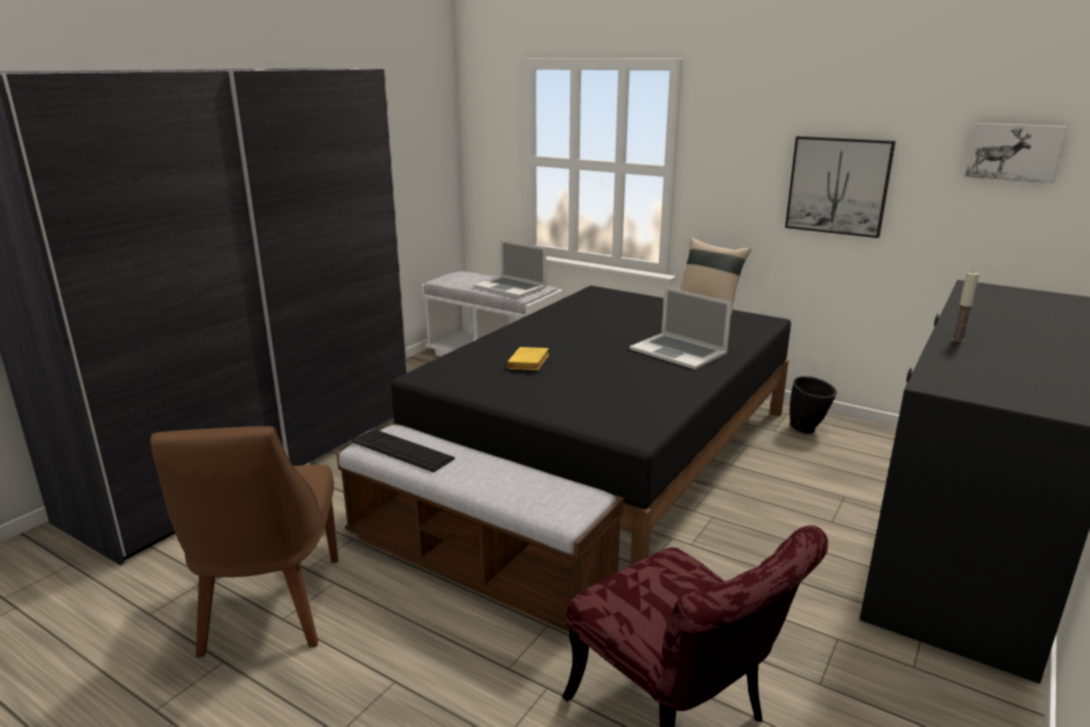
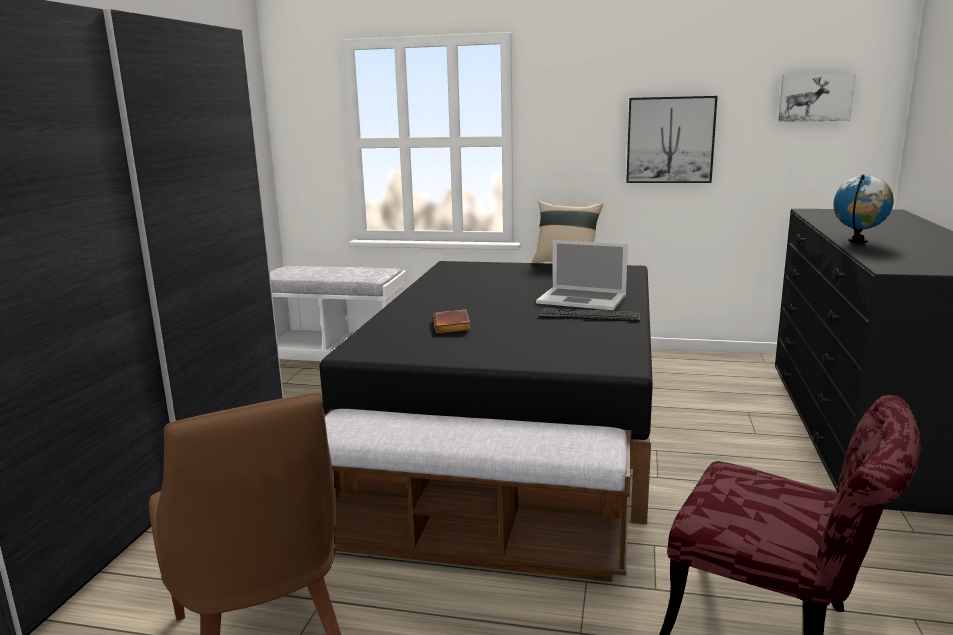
camera: 20 degrees left, 5 degrees down
(402, 450) = (372, 429): keyboard -> keyboard (589, 315)
(510, 287) = (355, 272): laptop -> none
(529, 363) = (453, 327): yellow book -> brown book
(808, 430) = (676, 366): black vase -> none
(958, 340) = (858, 241): candle -> globe

